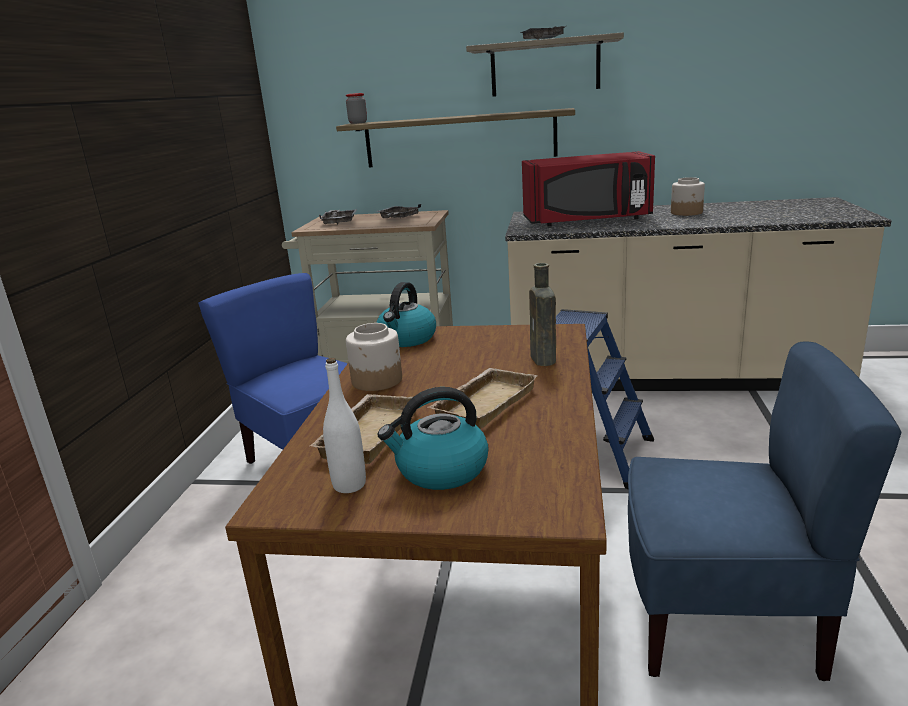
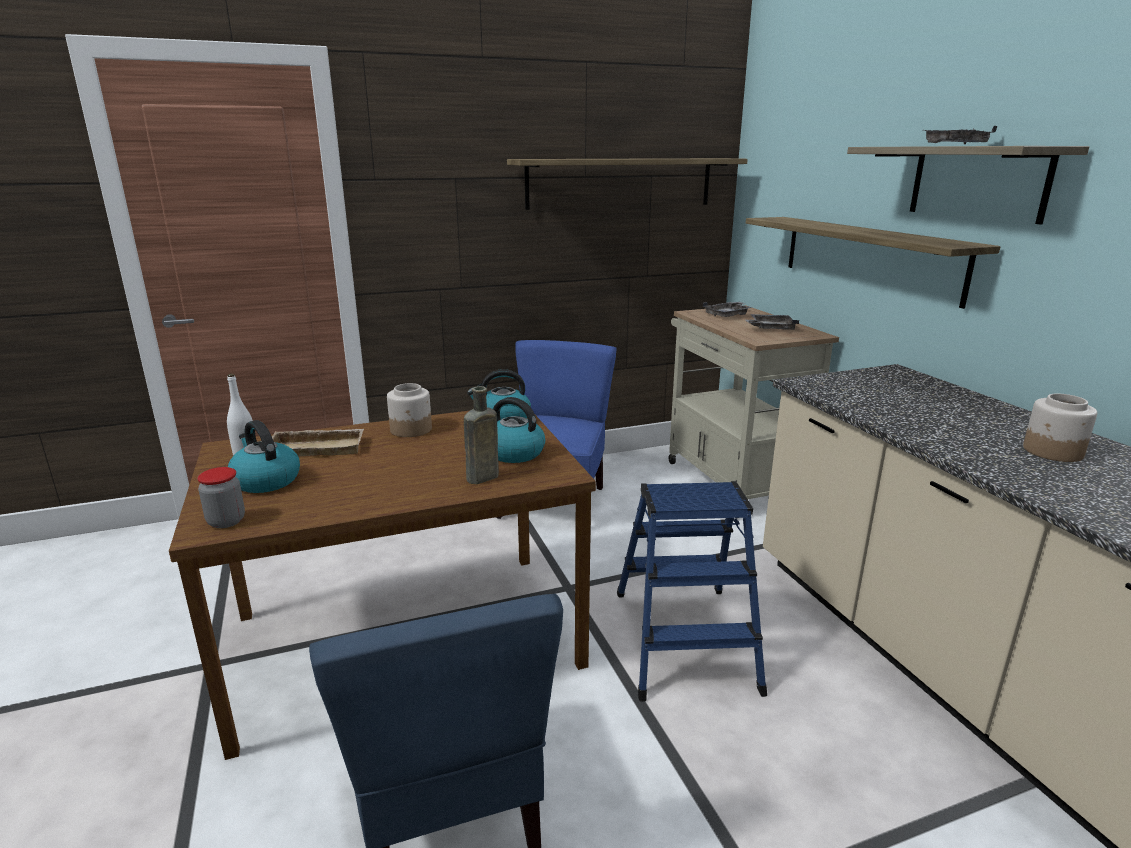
camera: 60 degrees right, 0 degrees up
(202, 104) = (620, 183): none -> shelf
(358, 123) = (779, 218): jar -> jar (226, 521)
(483, 403) = (378, 472): beige tray -> none
(497, 343) = (513, 453): none -> kettle
(588, 220) = (903, 403): red microwave -> none

